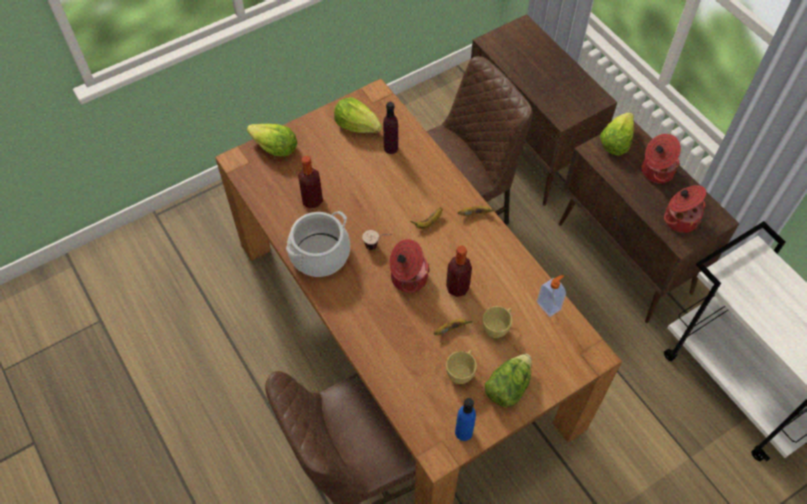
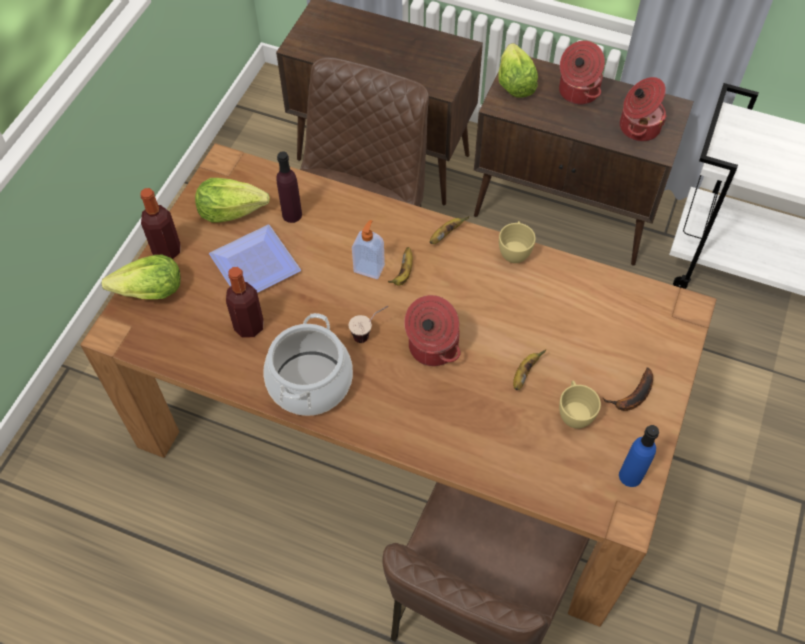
camera: 35 degrees left, 0 degrees up
(346, 167) = (258, 265): none -> plate
(457, 287) = (494, 325): bottle -> bottle (167, 250)
(497, 328) = (570, 341): yellow cup -> yellow cup (514, 251)
(507, 386) = (632, 397): lettuce -> banana
(549, 305) = (601, 286): soap dispenser -> soap dispenser (369, 268)

